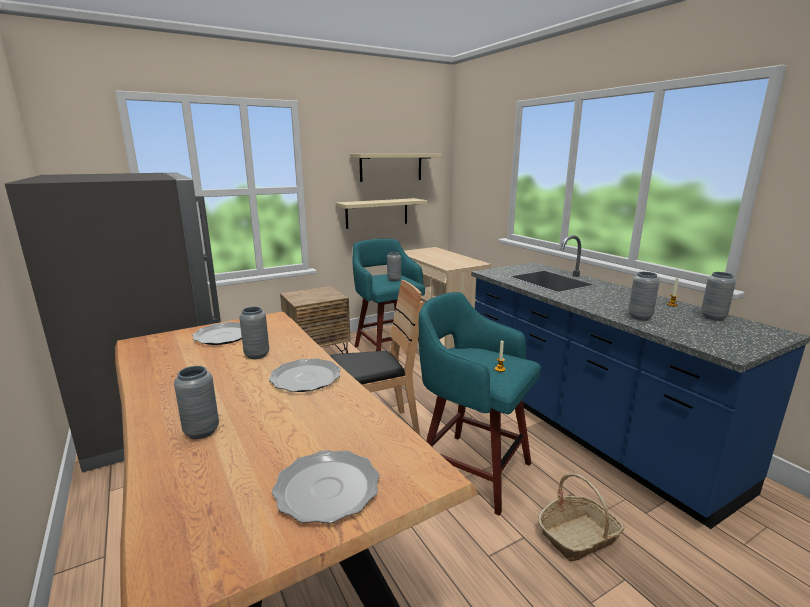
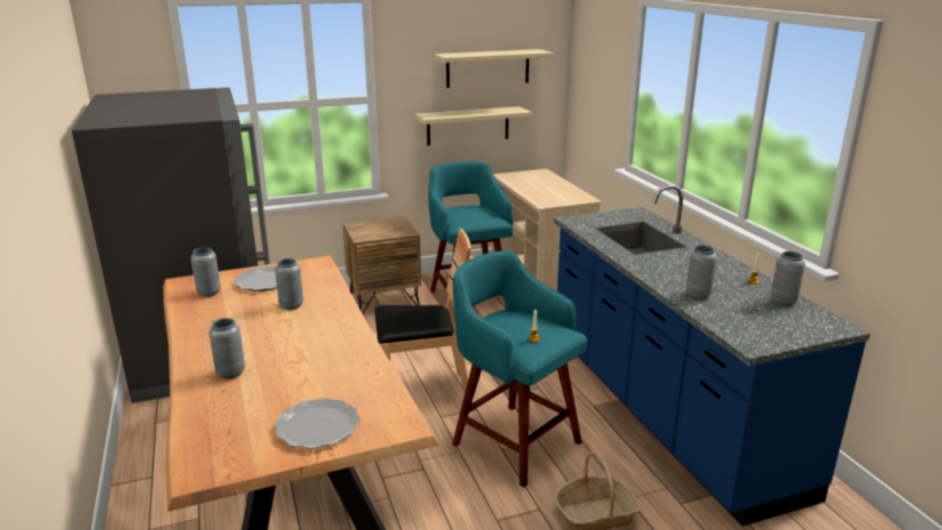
camera: 10 degrees right, 5 degrees up
(306, 378) = (330, 333): plate -> none
(394, 280) = (476, 216): grey vase -> grey vase (209, 293)

